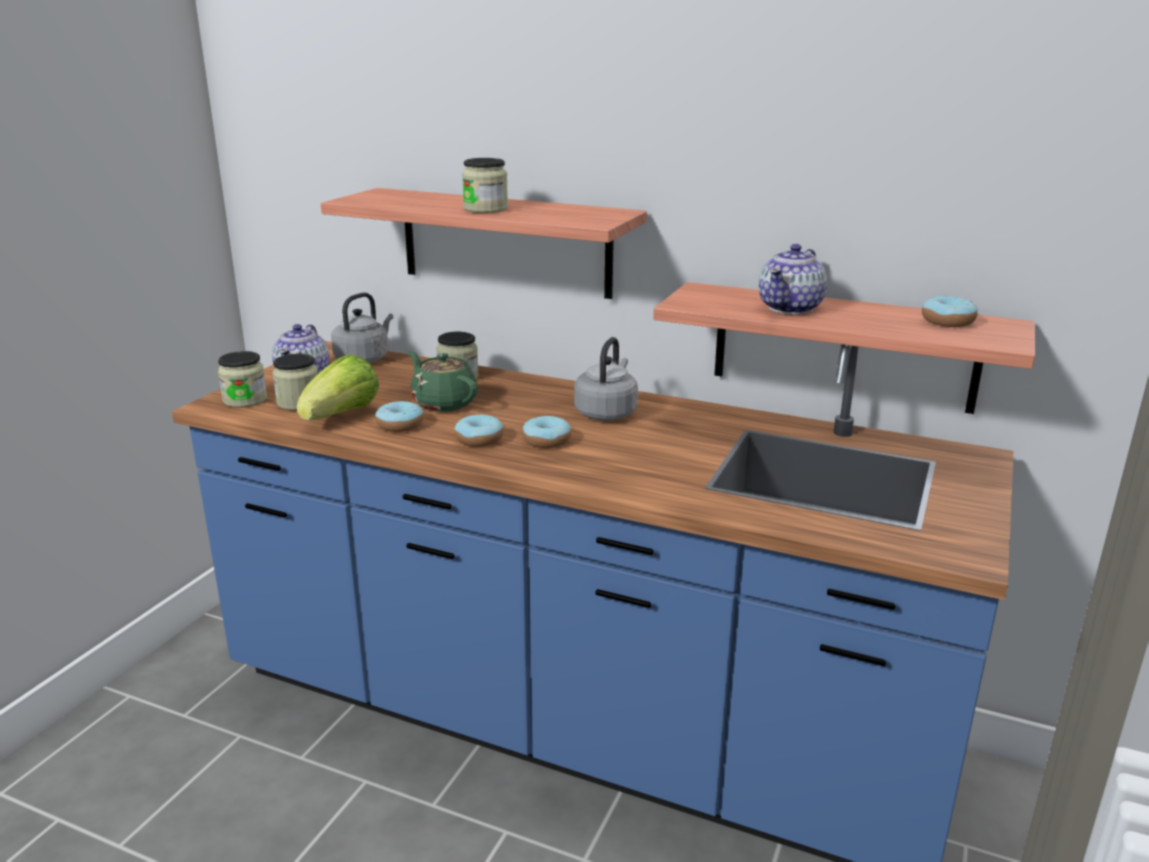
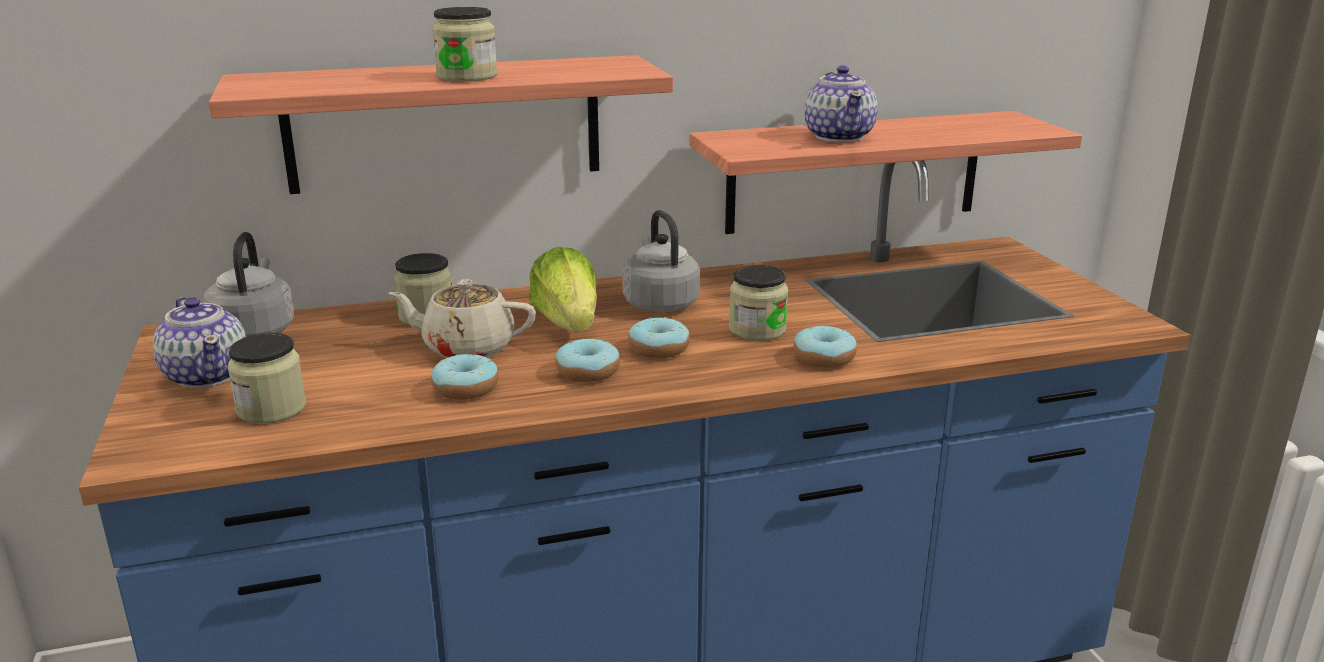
camera: 40 degrees left, 0 degrees up
(245, 400) = (178, 432): jar -> jar (757, 330)
(341, 416) = (367, 404): lettuce -> lettuce (568, 324)
(443, 403) = (467, 348): green teapot -> beige teapot
(947, 321) = (970, 122): donut -> donut (824, 358)

